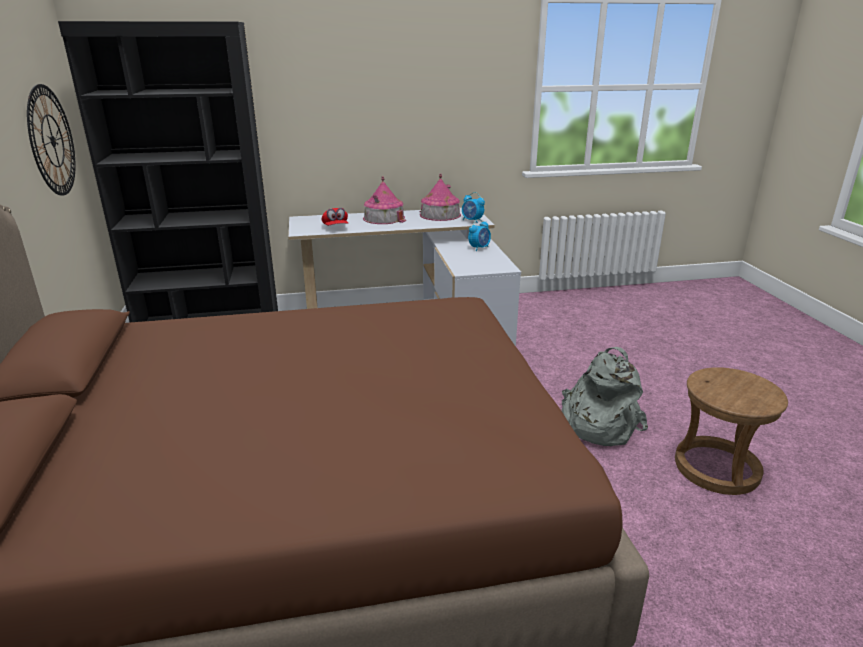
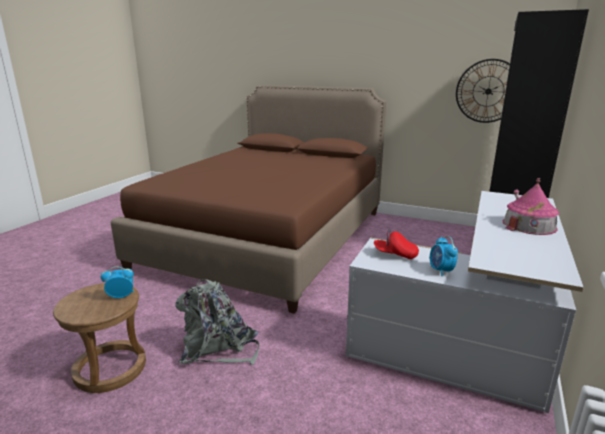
camera: 125 degrees right, 5 degrees down
(335, 227) = (499, 204): red cap -> red cap (395, 254)
(440, 215) = (534, 251): toy house -> none
(472, 221) = (494, 260): alarm clock -> alarm clock (121, 296)

